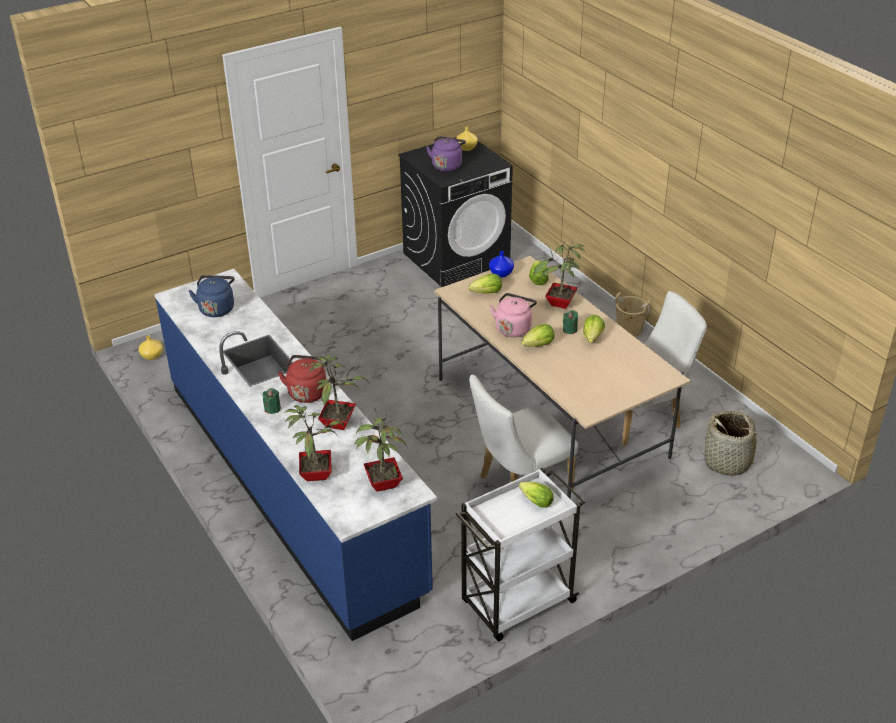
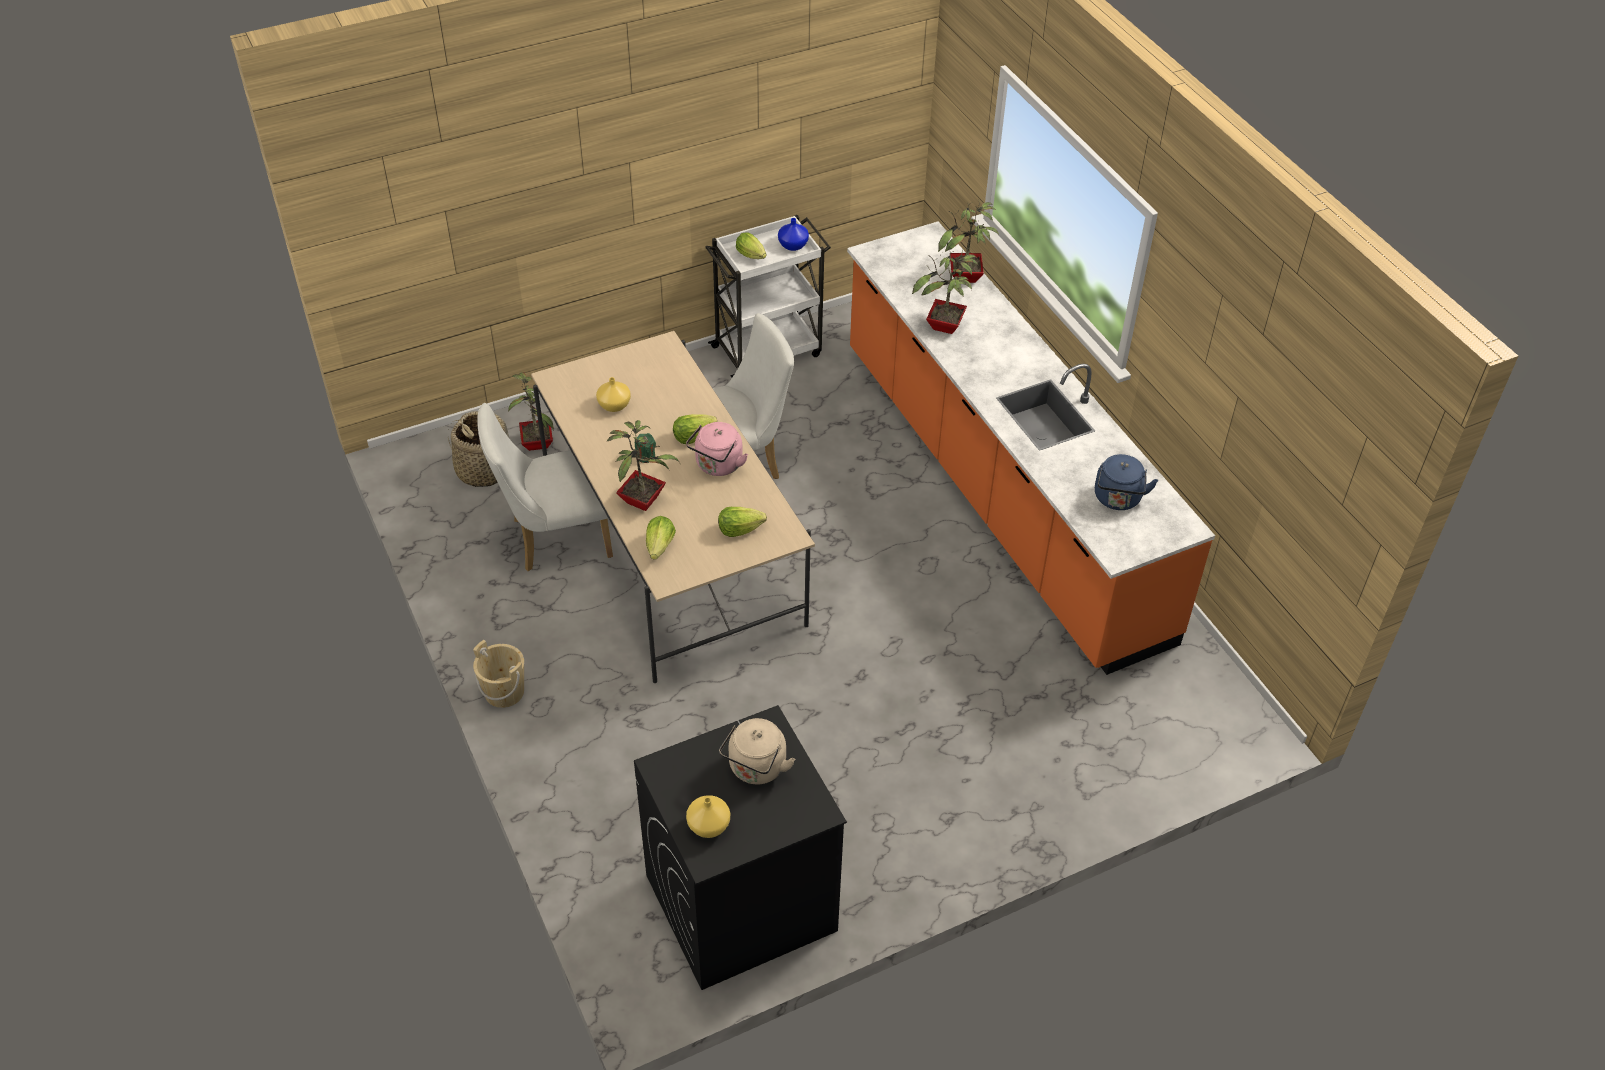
camera: 175 degrees left, 10 degrees up
(152, 355) = (1234, 714): yellow vase -> yellow vase (613, 405)
(272, 409) = (1019, 349): green candle -> none
(292, 484) = (999, 491): blue counter -> orange counter
(307, 391) = (981, 366): red kettle -> none
(381, 484) = (900, 262): potted plant -> potted plant (539, 443)
(447, 165) = (756, 769): purple kettle -> beige kettle
(501, 274) = (710, 564): blue vase -> blue vase (793, 245)
(592, 337) = (621, 441): lettuce -> none

